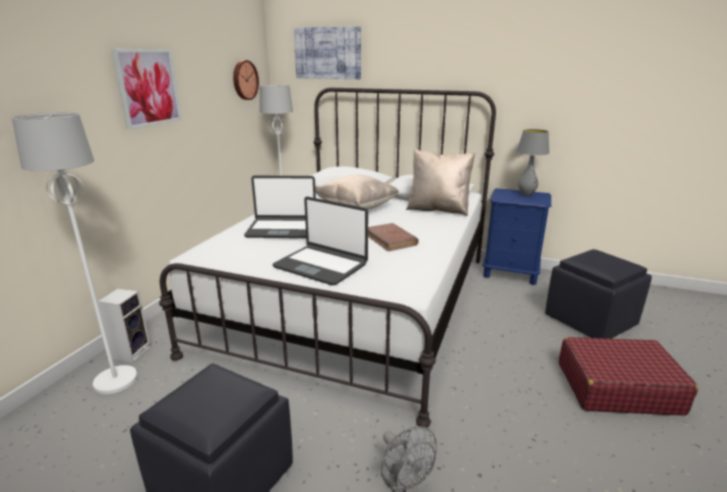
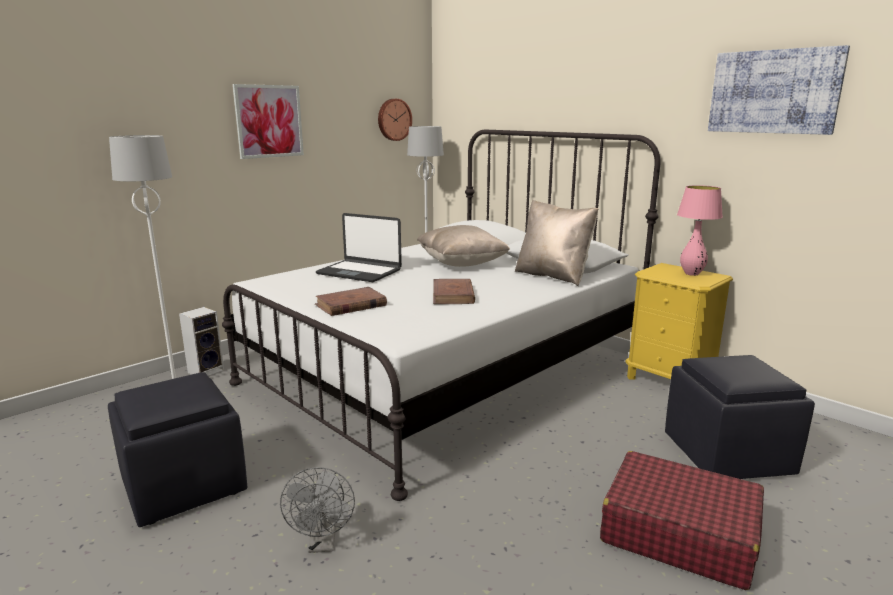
camera: 25 degrees right, 5 degrees down
(321, 265) = (350, 305): laptop -> brown book
(328, 53) = (486, 91): picture -> picture (773, 92)
(510, 273) = (669, 381): blue nightstand -> yellow nightstand
(526, 195) = (692, 274): grey table lamp -> pink table lamp

